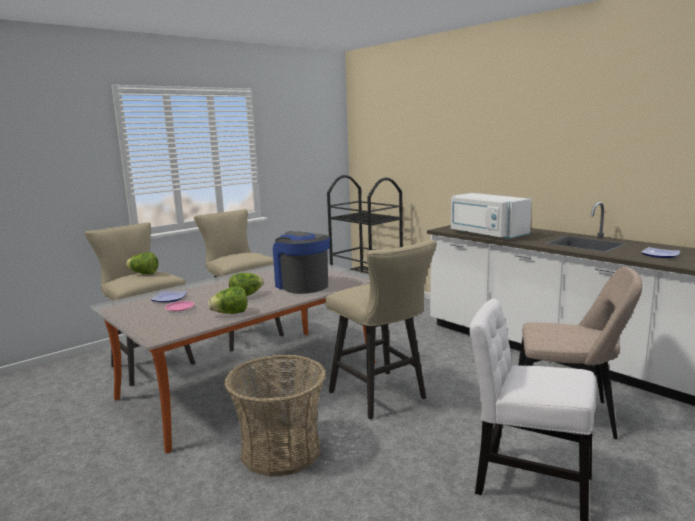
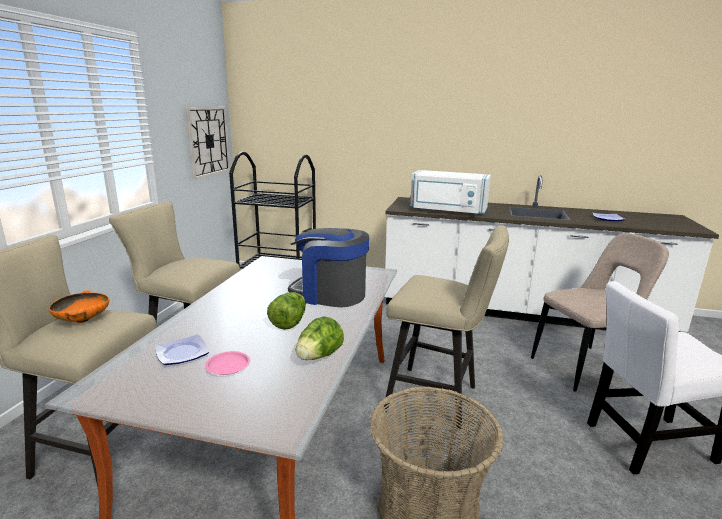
camera: 35 degrees left, 5 degrees up
(144, 274) = (83, 320): lettuce -> orange bowl
(319, 166) = (208, 141): none -> wall clock

